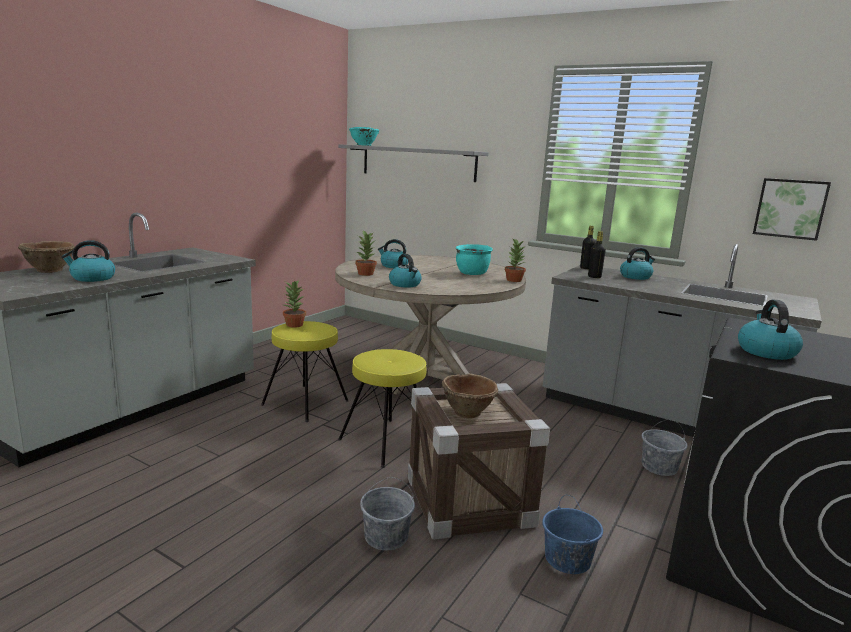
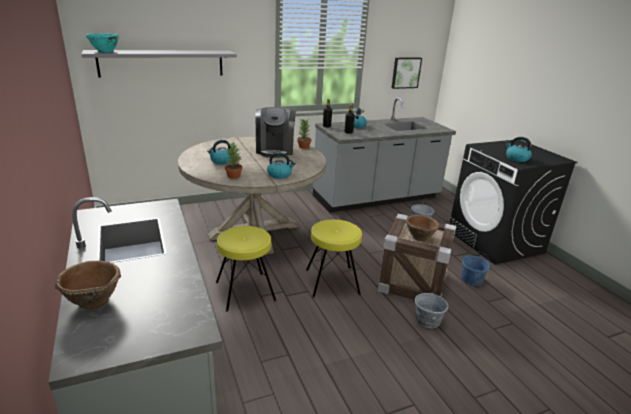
camera: 55 degrees left, 10 degrees up
(92, 278) = (167, 281): kettle -> none
(294, 325) = (231, 238): potted plant -> none
(472, 274) = (275, 150): turquoise cooking pot -> coffee machine

